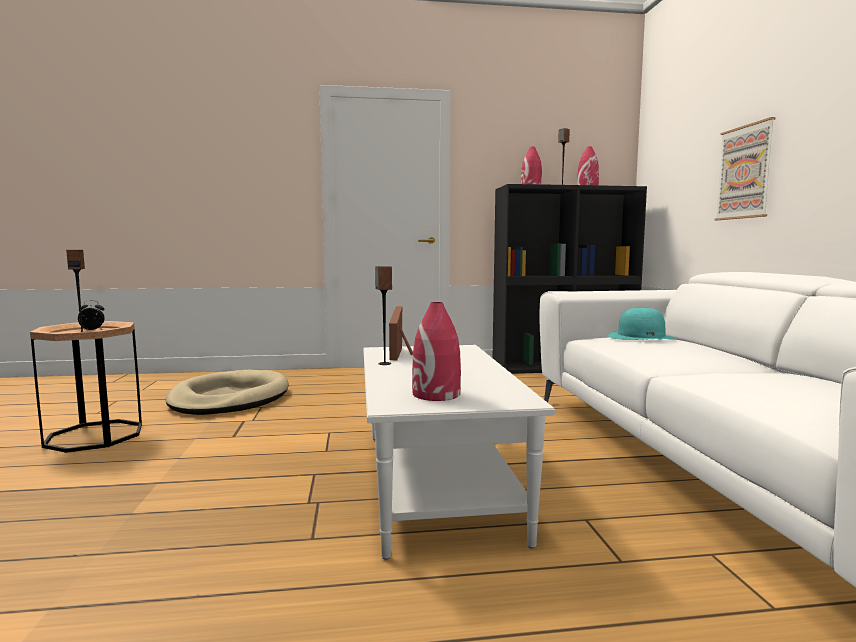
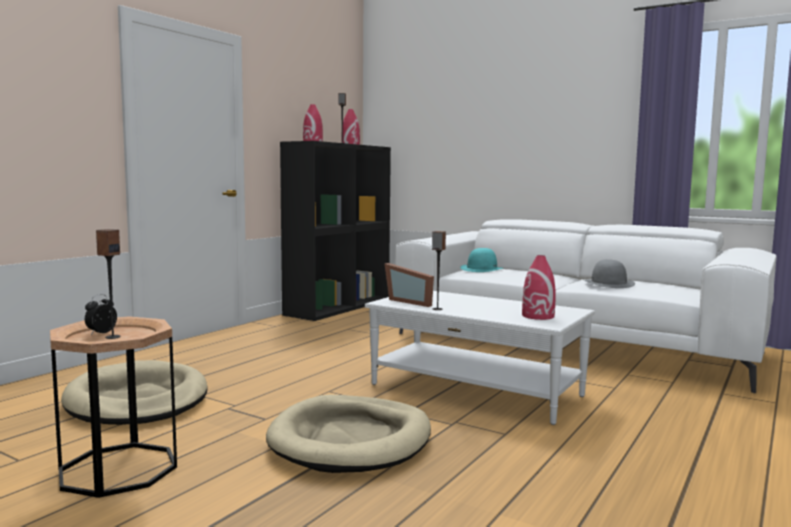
camera: 50 degrees left, 0 degrees up
(214, 476) = (351, 440): none -> beige dog bed
(744, 172) = (483, 148): picture -> none
(757, 382) = (609, 283): none -> grey hat

